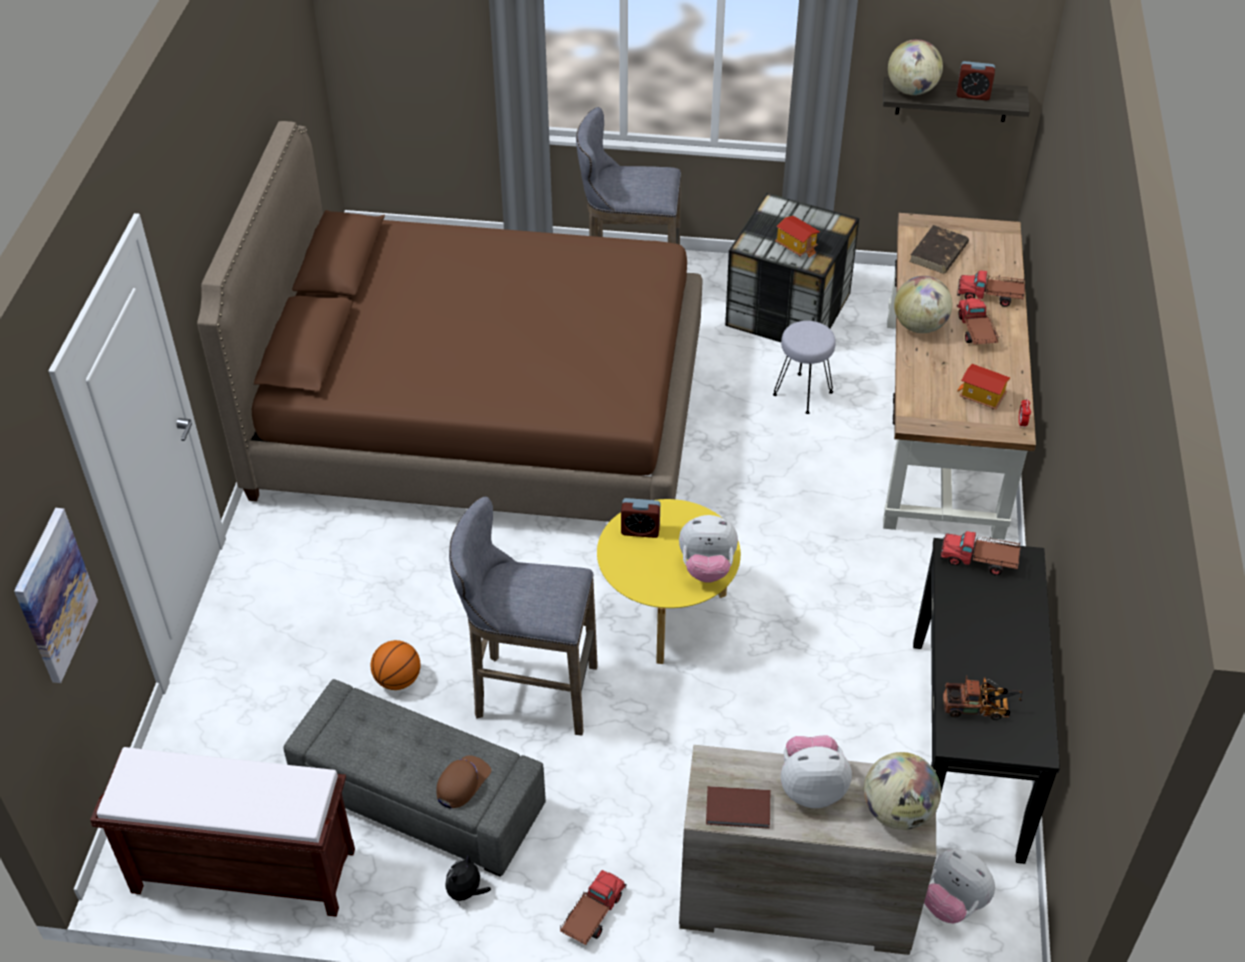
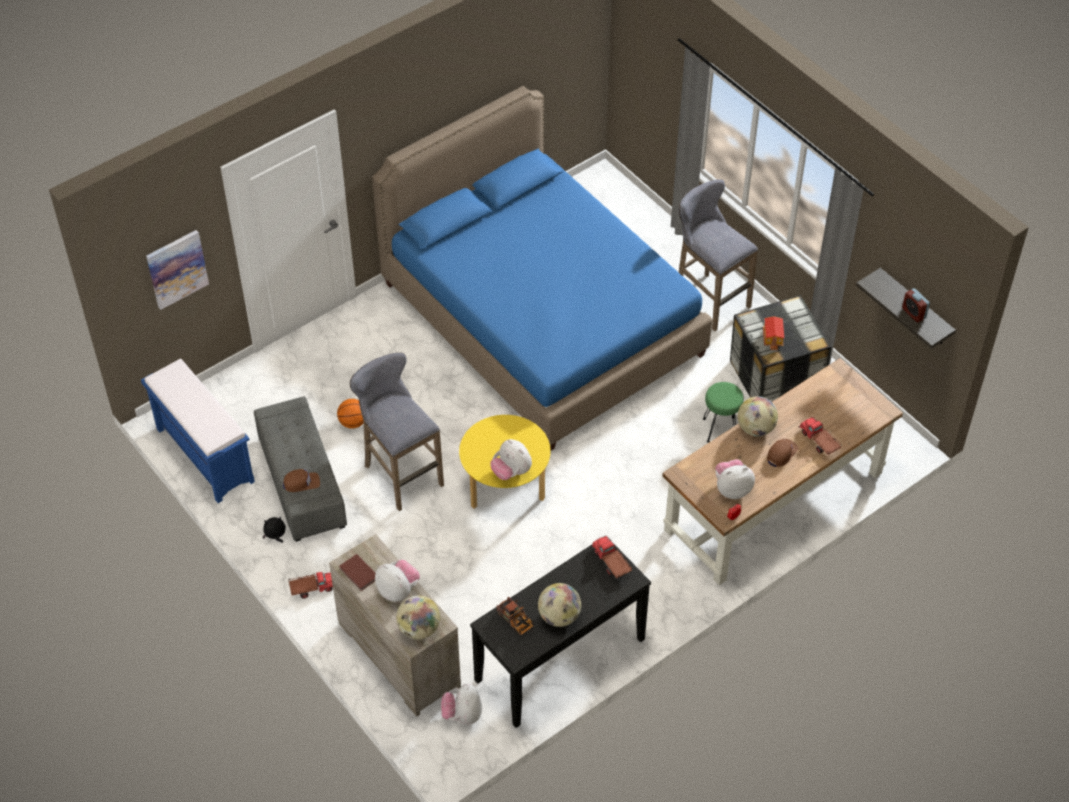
camera: 45 degrees right, 5 degrees up
(241, 871) = (204, 455): brown bench -> blue bench
(481, 415) = (542, 319): brown bed -> blue bed
(640, 530) = (505, 430): alarm clock -> none
(802, 393) = (720, 429): grey stool -> green stool
(912, 90) = (882, 286): globe -> globe (559, 616)
(938, 253) = (827, 397): brown book -> none
(975, 331) = (781, 453): toy truck -> brown cap
(981, 397) = (732, 489): toy house -> plush toy

